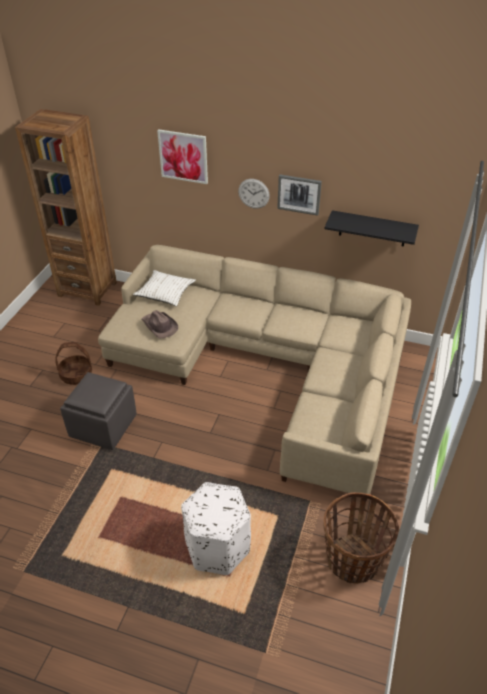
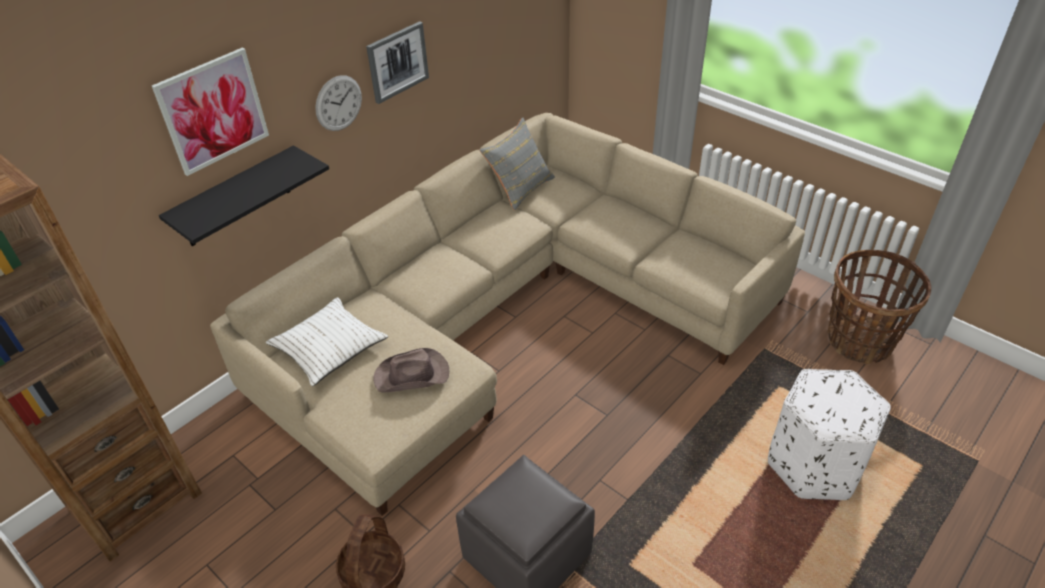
camera: 65 degrees left, 0 degrees up
(341, 316) = (520, 188): none -> grey pillow
(372, 229) = (486, 54): black shelf -> black shelf (236, 198)

